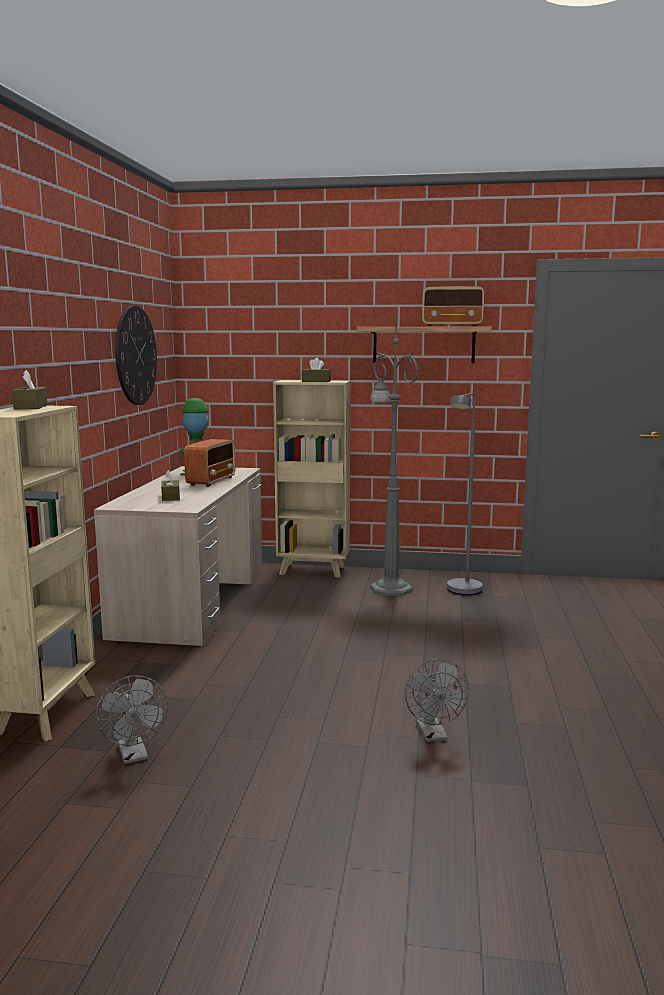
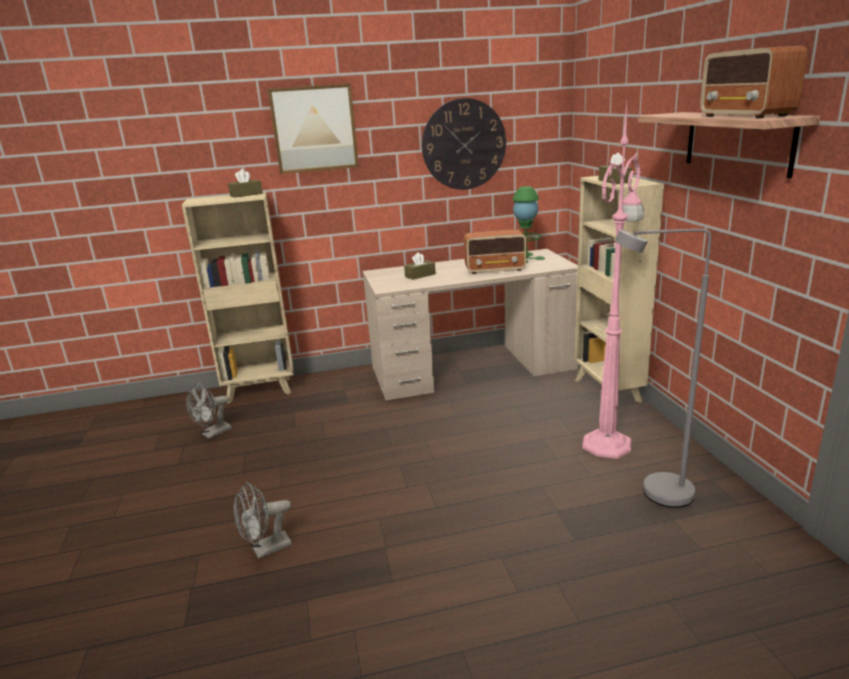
camera: 70 degrees right, 10 degrees up
(51, 323) = (314, 129): none -> picture
(390, 588) = (608, 443): grey floor lamp -> pink floor lamp

